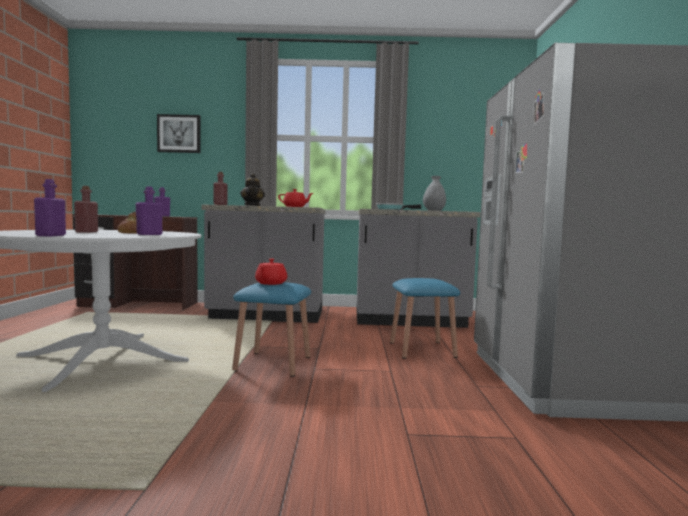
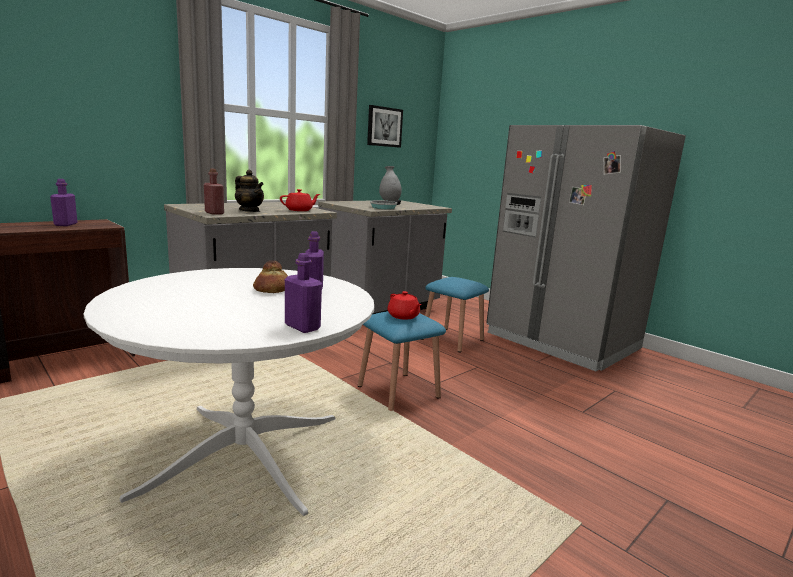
camera: 45 degrees left, 10 degrees up
(86, 232) = (215, 299): red bottle -> none
(179, 134) = (59, 86): picture -> picture (384, 127)

